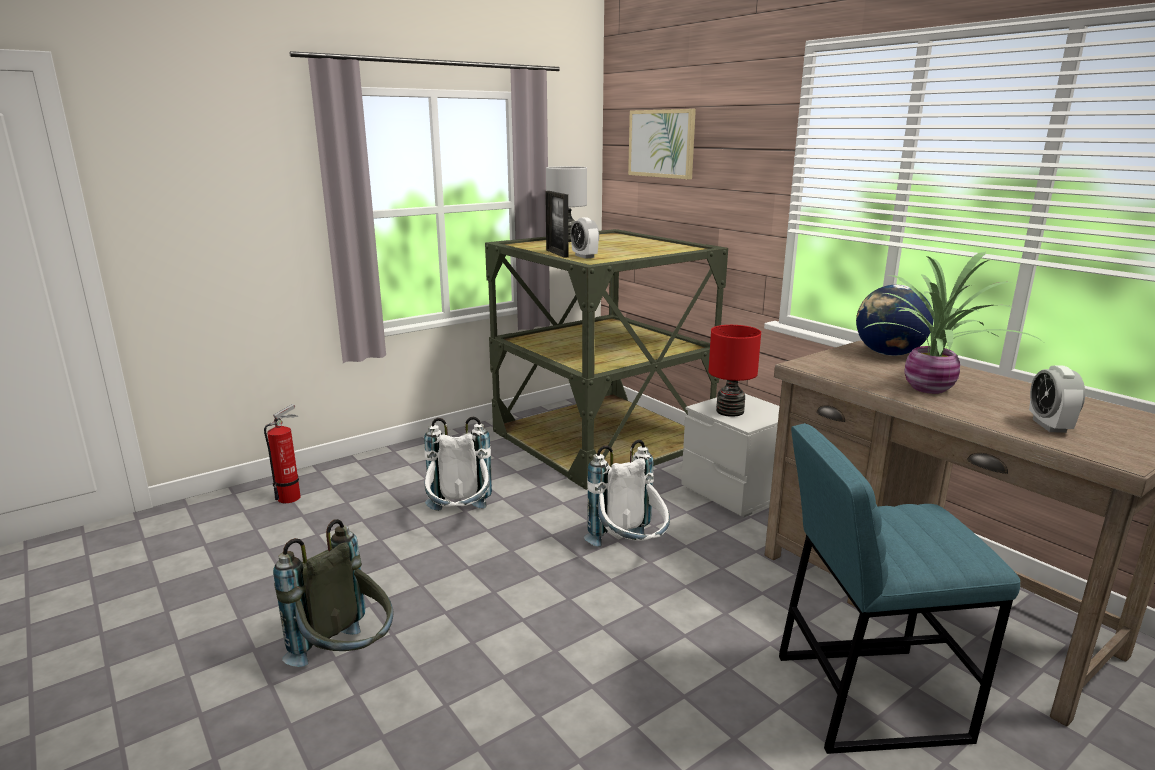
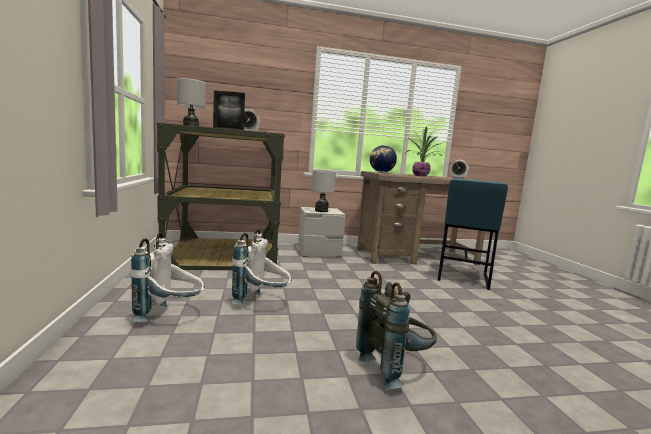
camera: 65 degrees left, 10 degrees down
(292, 497) = (111, 356): fire extinguisher -> none
(630, 551) = (346, 279): white backpack -> white backpack (170, 316)
(661, 143) = (222, 81): picture -> none
(729, 411) = (321, 211): red table lamp -> grey table lamp

